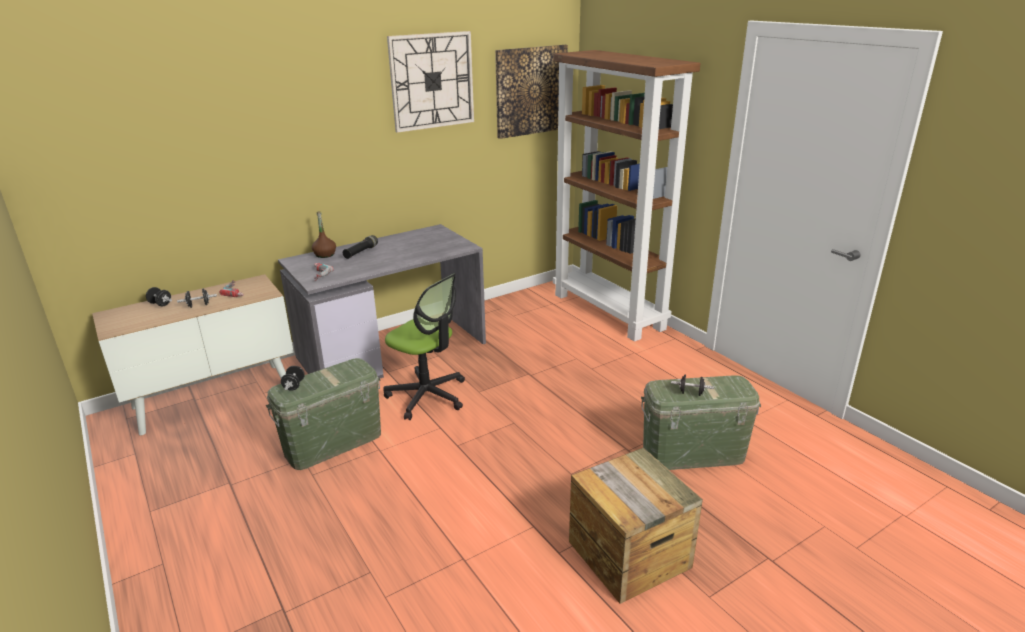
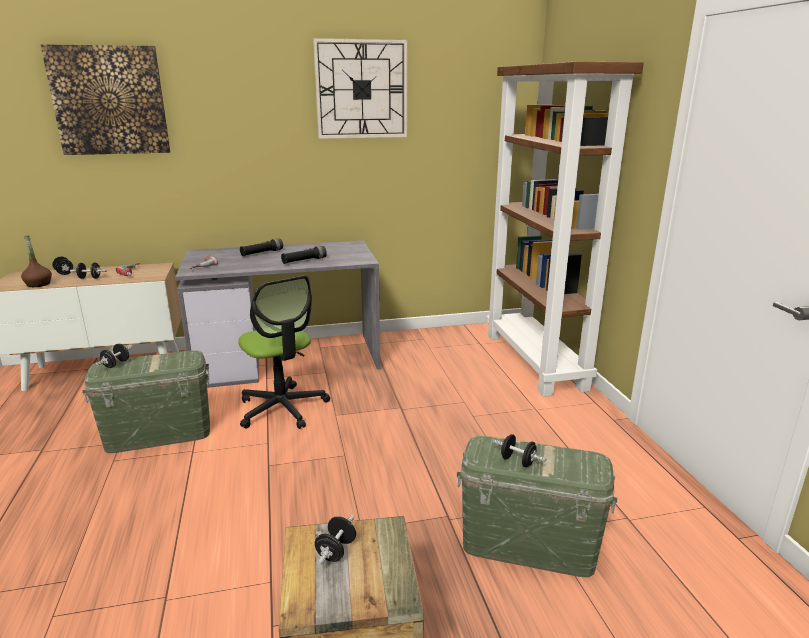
camera: 20 degrees right, 5 degrees down
(325, 254) = (229, 251): brown bottle -> brown bottle (38, 284)
(412, 255) = (304, 261): none -> black flashlight
(531, 91) = (478, 111): picture -> picture (109, 101)
(619, 480) = (336, 551): none -> black dumbbell

